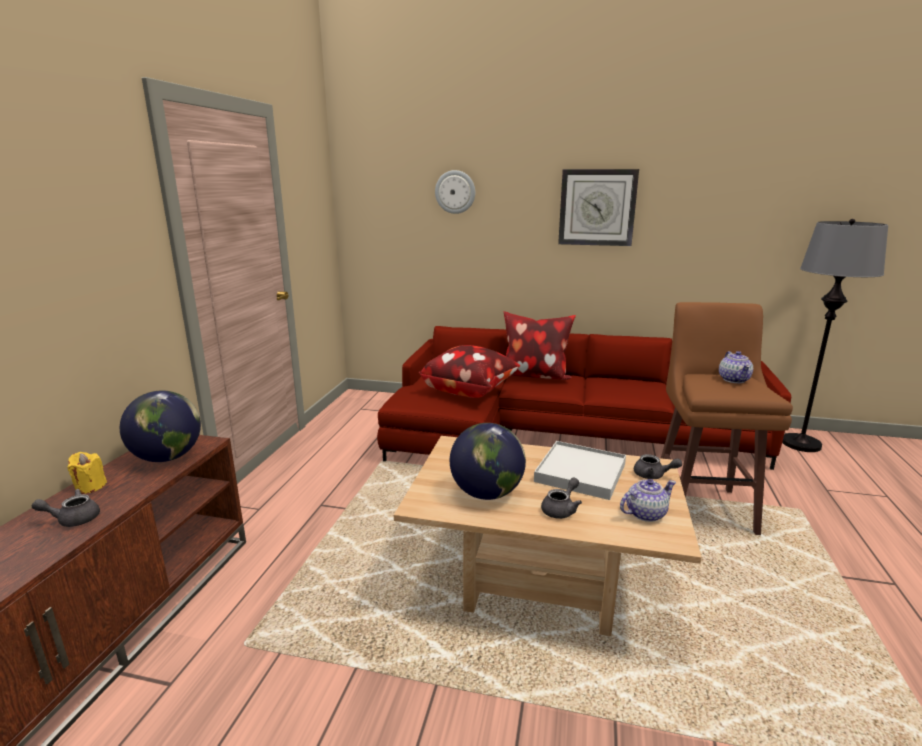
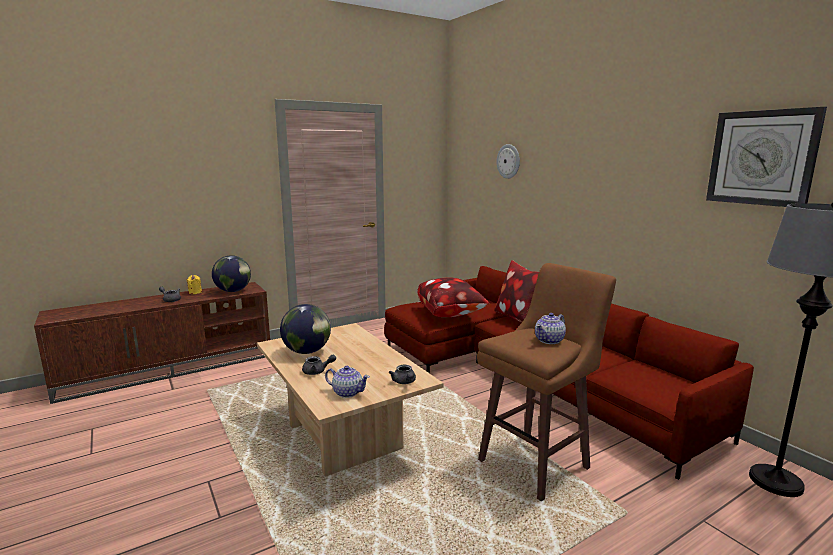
camera: 45 degrees right, 5 degrees down
(580, 473) = (370, 364): white tray -> none
(597, 207) = (602, 177): wall clock -> wall clock (762, 158)

